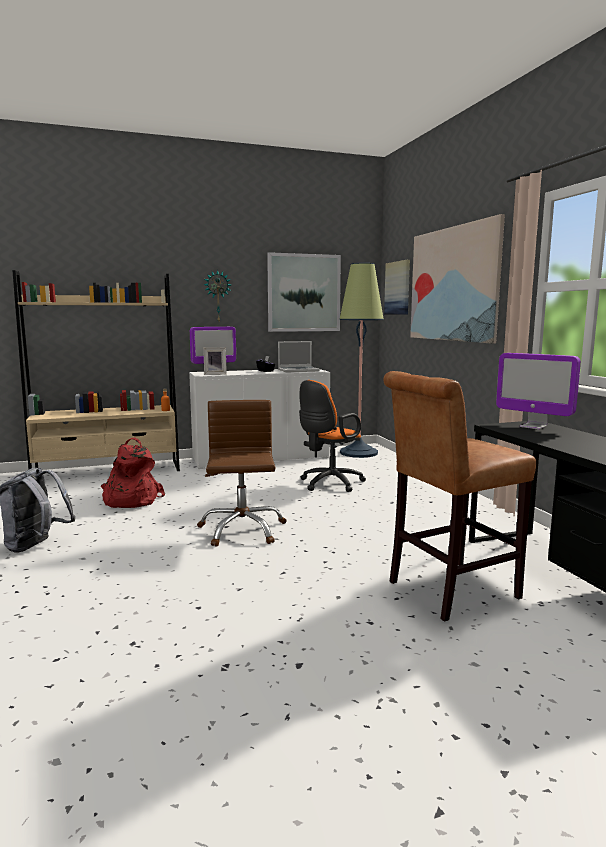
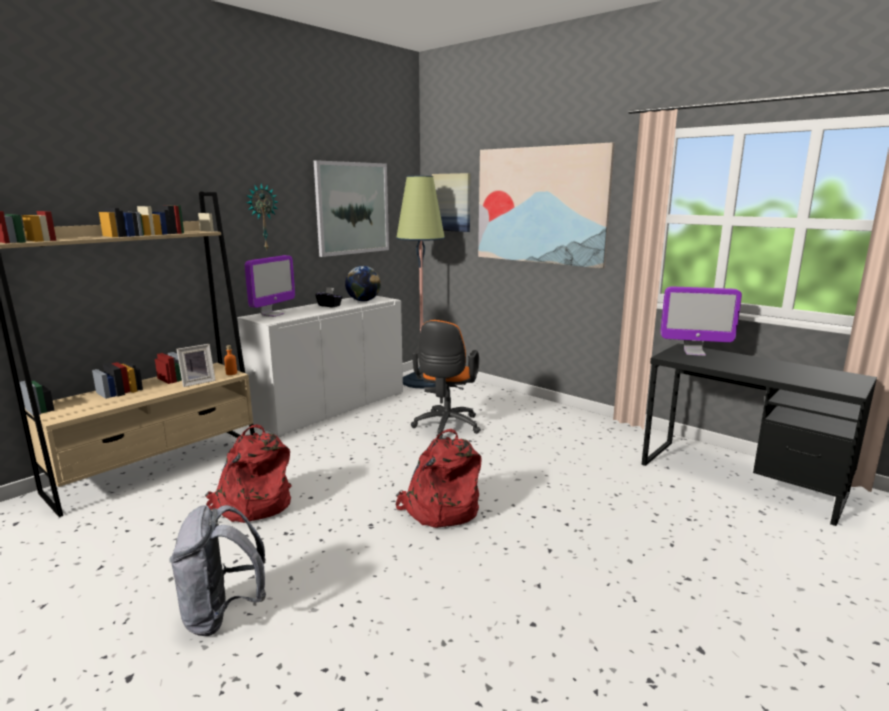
camera: 30 degrees left, 5 degrees up
(215, 374) = (283, 318): picture frame -> picture frame (197, 382)
(242, 529) = (440, 509): brown office chair -> red backpack
(298, 370) = (363, 301): laptop -> globe
(447, 591) = (694, 523): brown stool -> none

